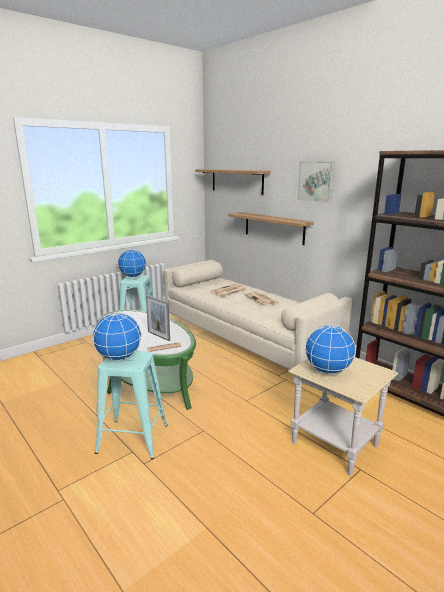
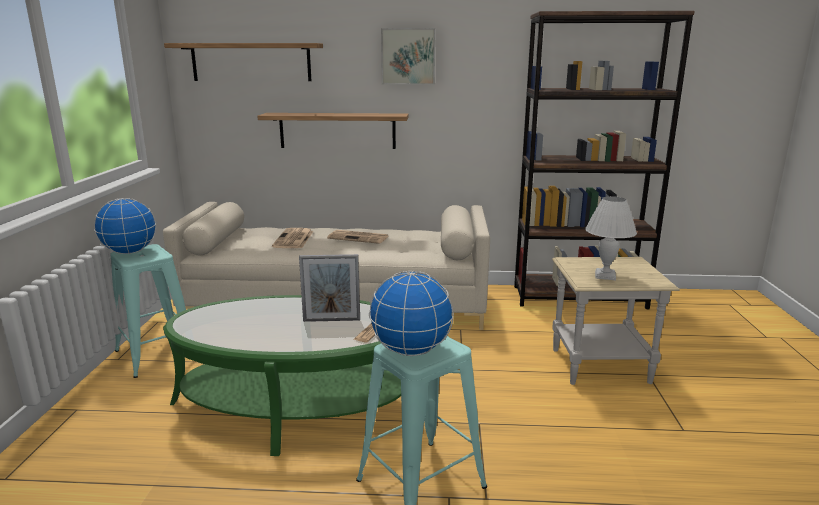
camera: 45 degrees left, 0 degrees up
(327, 371) = (604, 276): globe -> white table lamp

